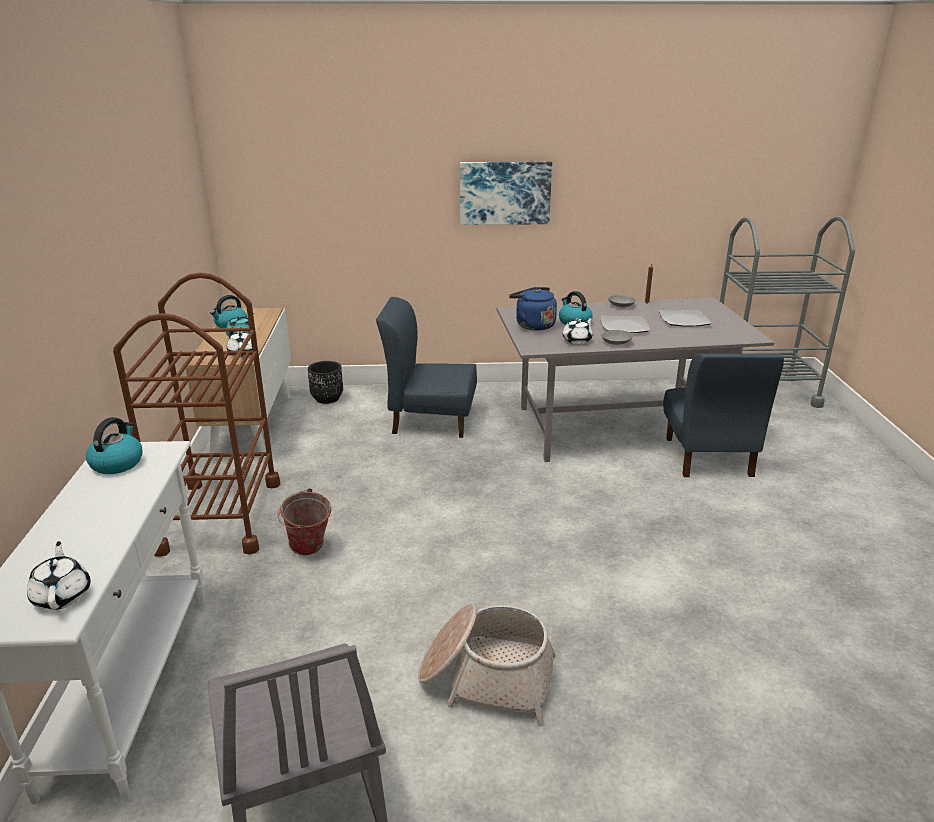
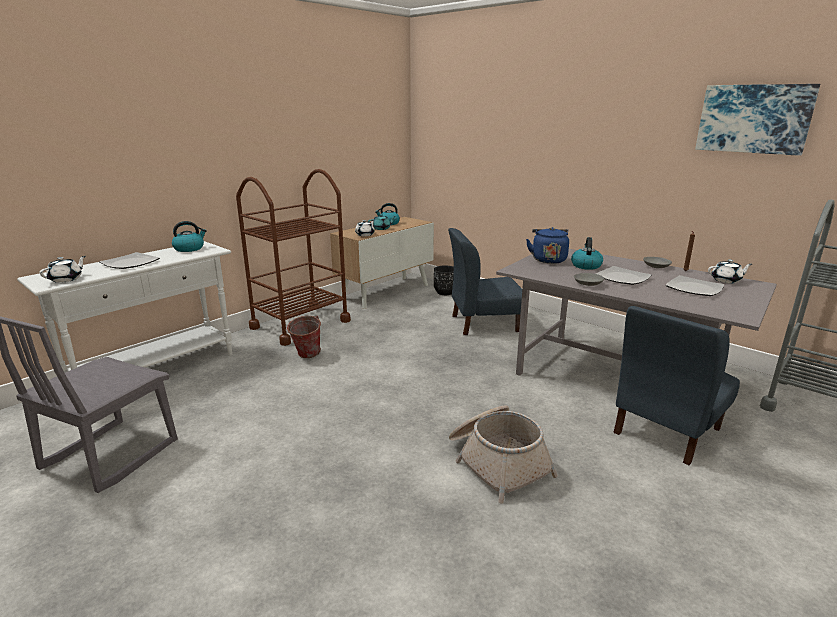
camera: 45 degrees right, 5 degrees down
(92, 523) = (131, 263): none -> plate
(430, 420) = (483, 323): blue chair -> blue chair turned 60 degrees counterclockwise
(486, 676) = (266, 459): basket -> basket (497, 462)
(504, 193) = (593, 155): picture -> picture (754, 119)
(577, 340) = (559, 275): white teapot -> white teapot (726, 280)

